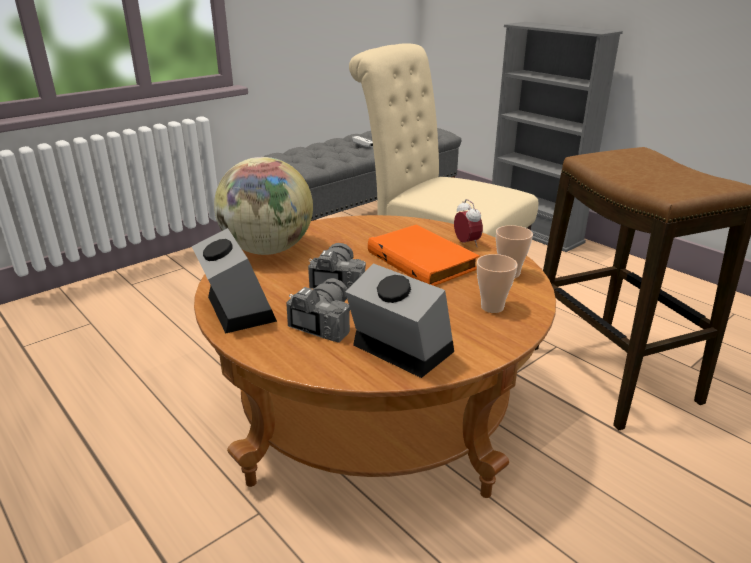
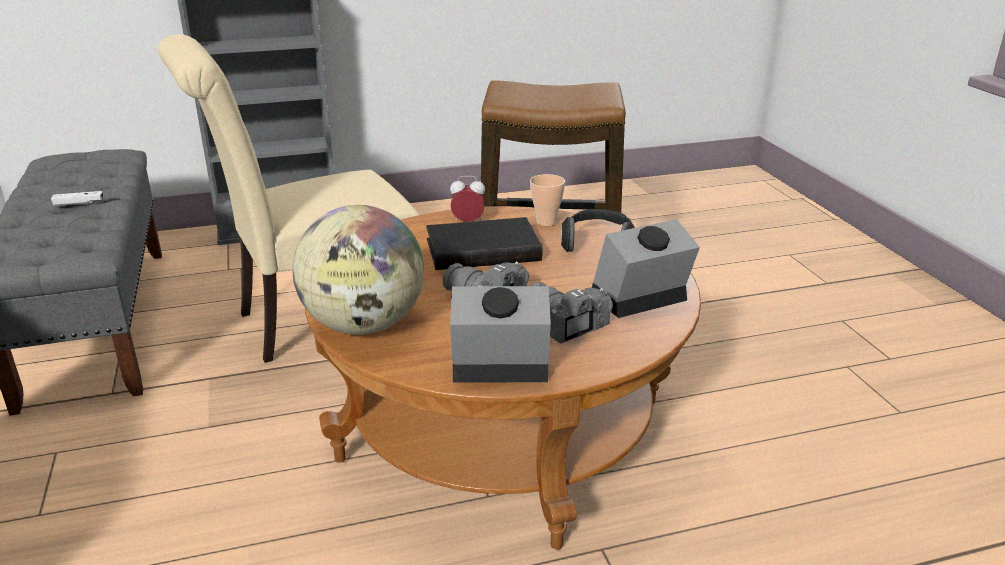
camera: 65 degrees left, 0 degrees up
(424, 260) = (483, 249): orange book -> black book
(492, 307) = (598, 245): cup -> headphones

